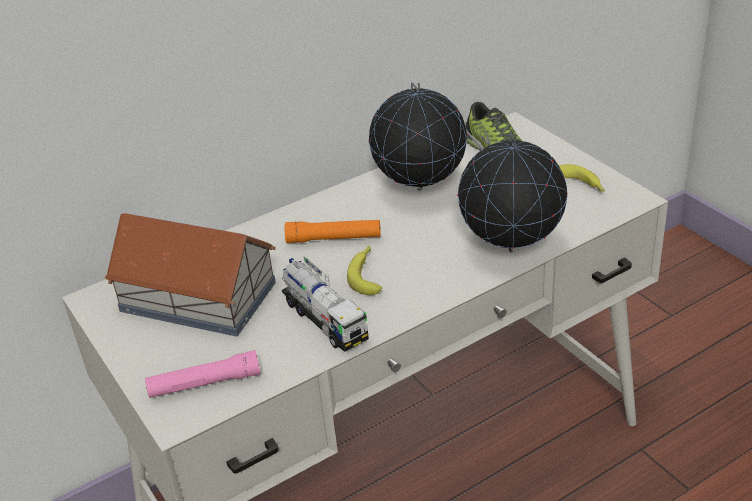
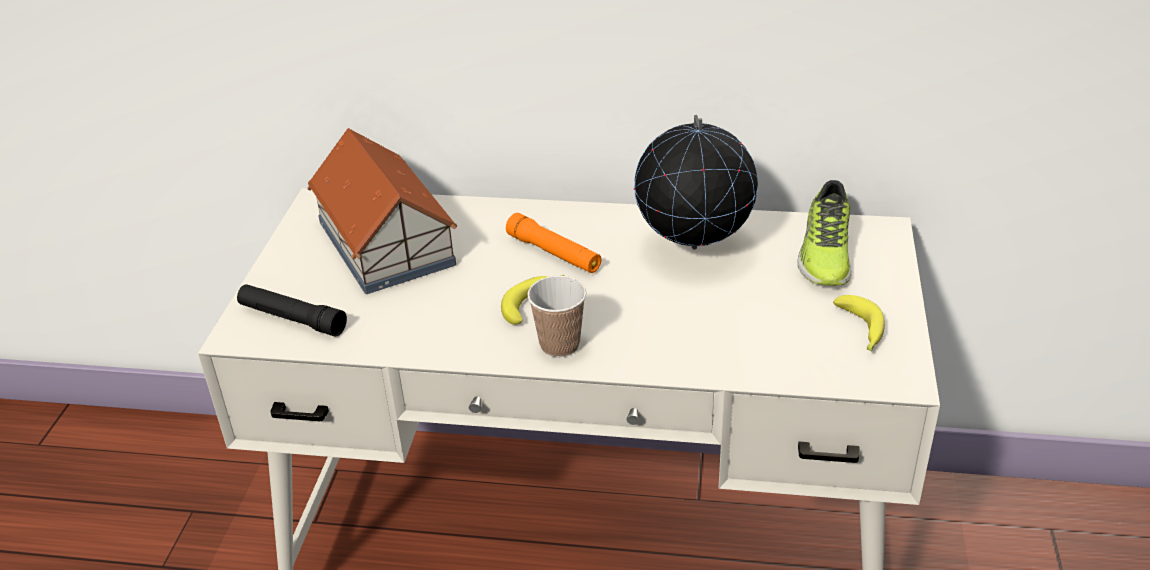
camera: 40 degrees right, 0 degrees up
(204, 384) = (292, 319): pink flashlight -> black flashlight
(324, 320) = (444, 322): toy truck -> none
(422, 289) = (559, 345): none -> cup
(511, 249) = (693, 357): globe -> none

